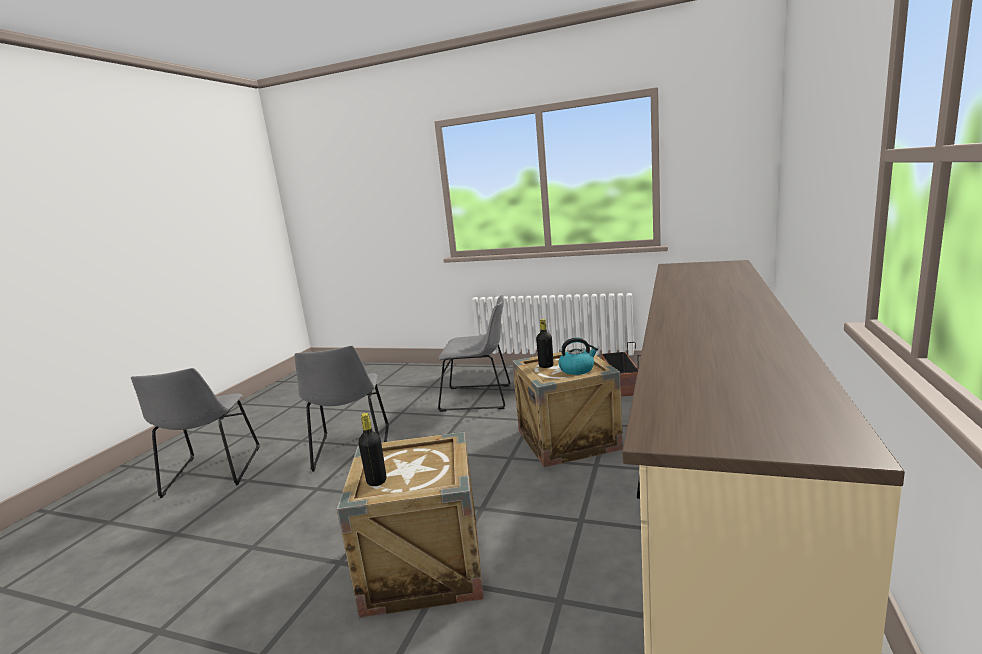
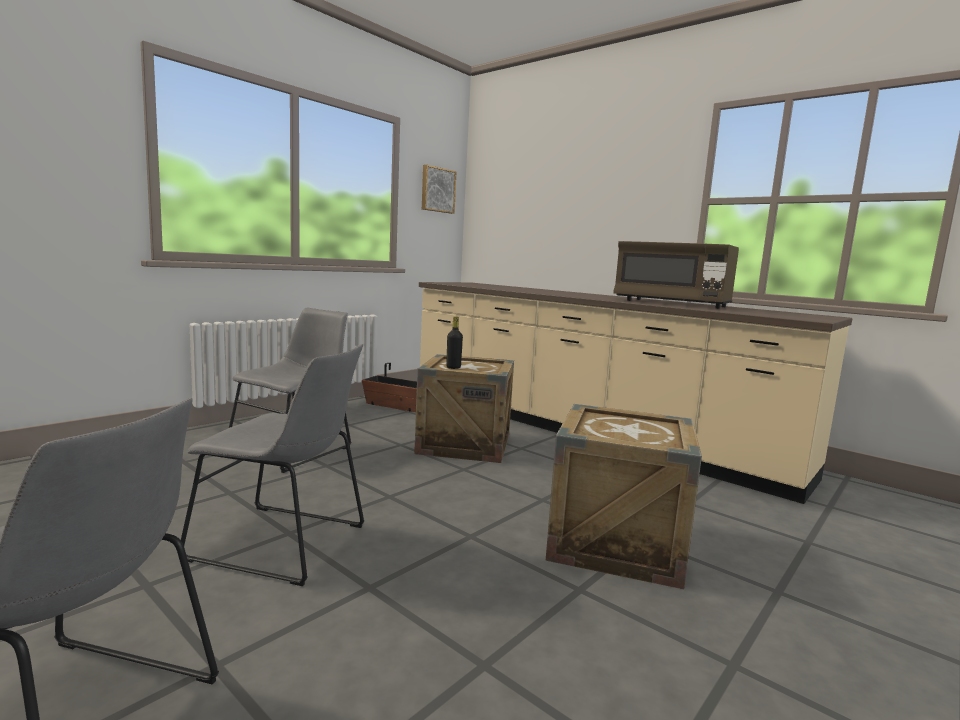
camera: 70 degrees left, 5 degrees down
(376, 481) = (646, 441): black bottle -> none
(577, 369) = (482, 365): kettle -> none
(714, 345) = (671, 303): none -> brown microwave
(723, 149) = (437, 190): none -> picture

